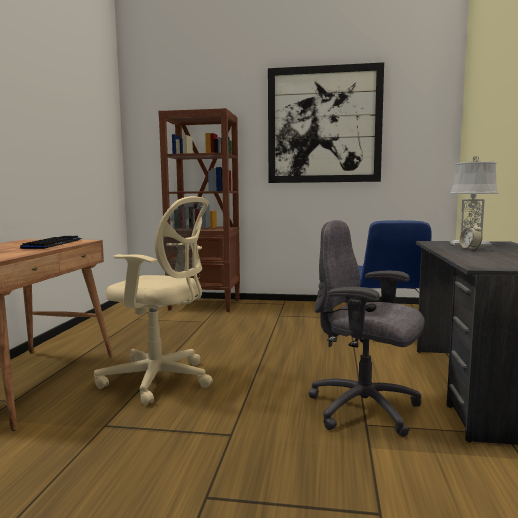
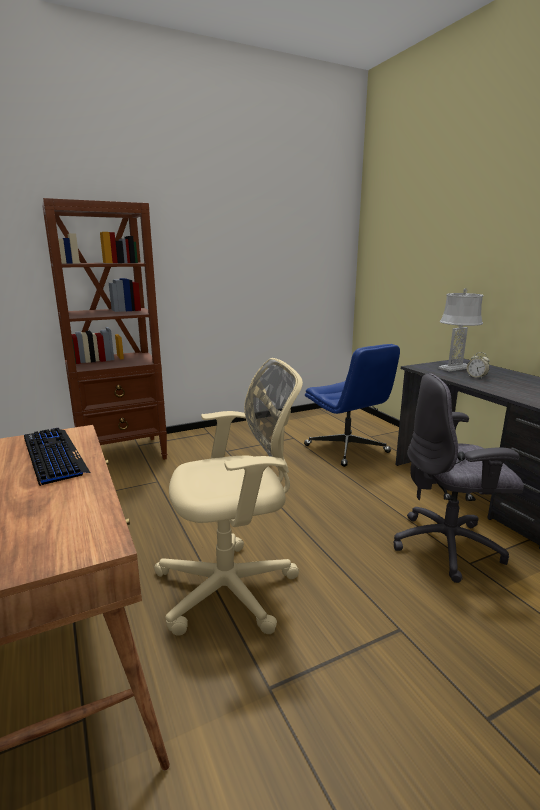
camera: 35 degrees left, 10 degrees up
(324, 125) = (237, 226): picture -> none

